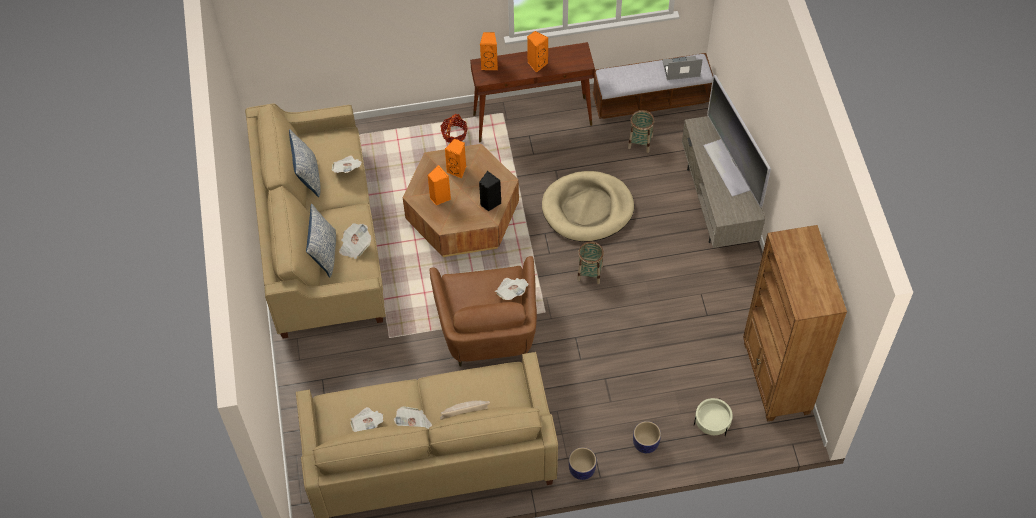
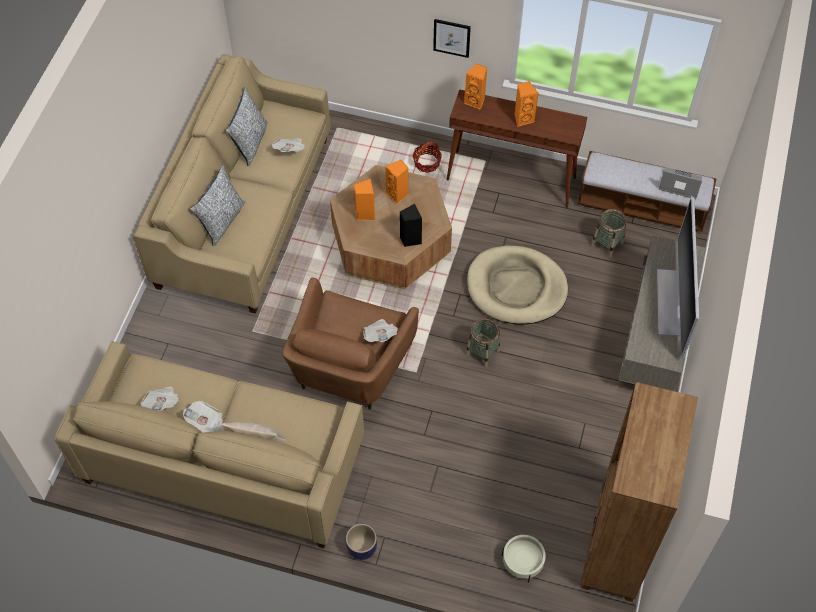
camera: 25 degrees right, 0 degrees up
(355, 246) = (254, 226): newspaper -> none
(452, 18) = (452, 37): none -> picture
(645, 444) = (441, 552): planter -> none

